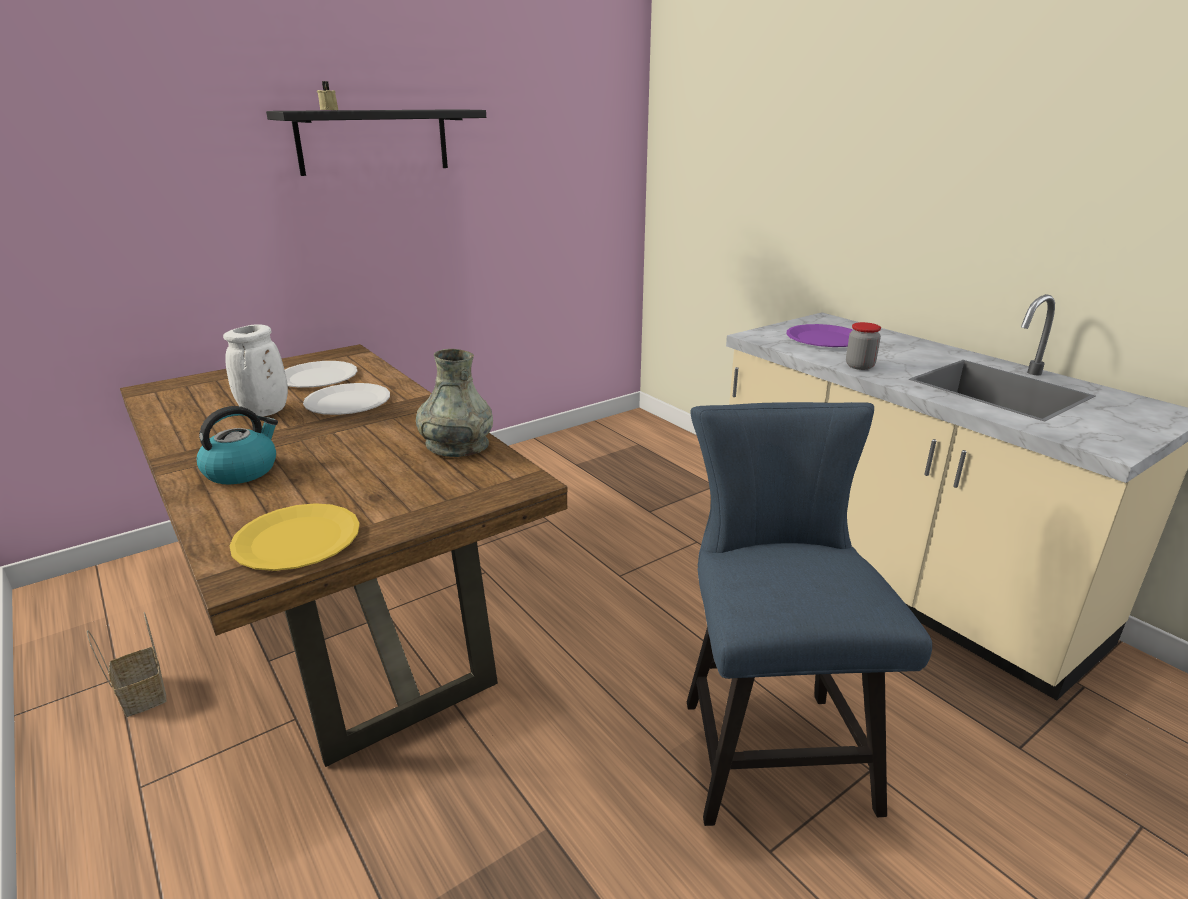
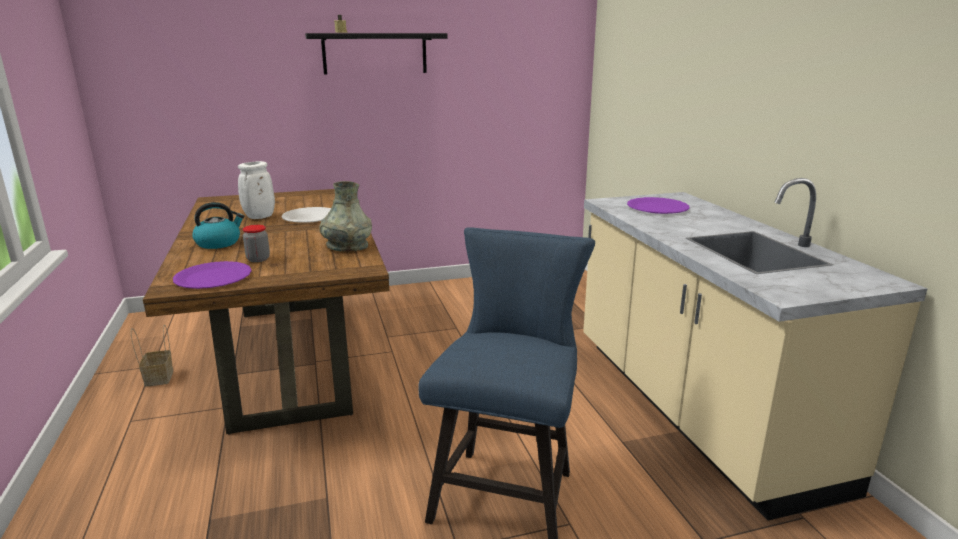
camera: 20 degrees right, 5 degrees down
(297, 540) = (213, 277): yellow plate -> purple plate
(318, 377) = (307, 202): white plate -> none
(859, 366) = (658, 226): jar -> jar (258, 259)

